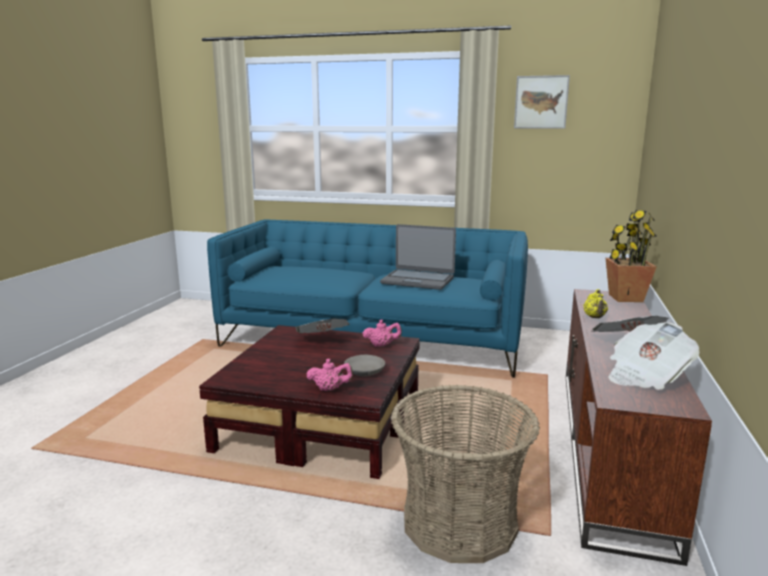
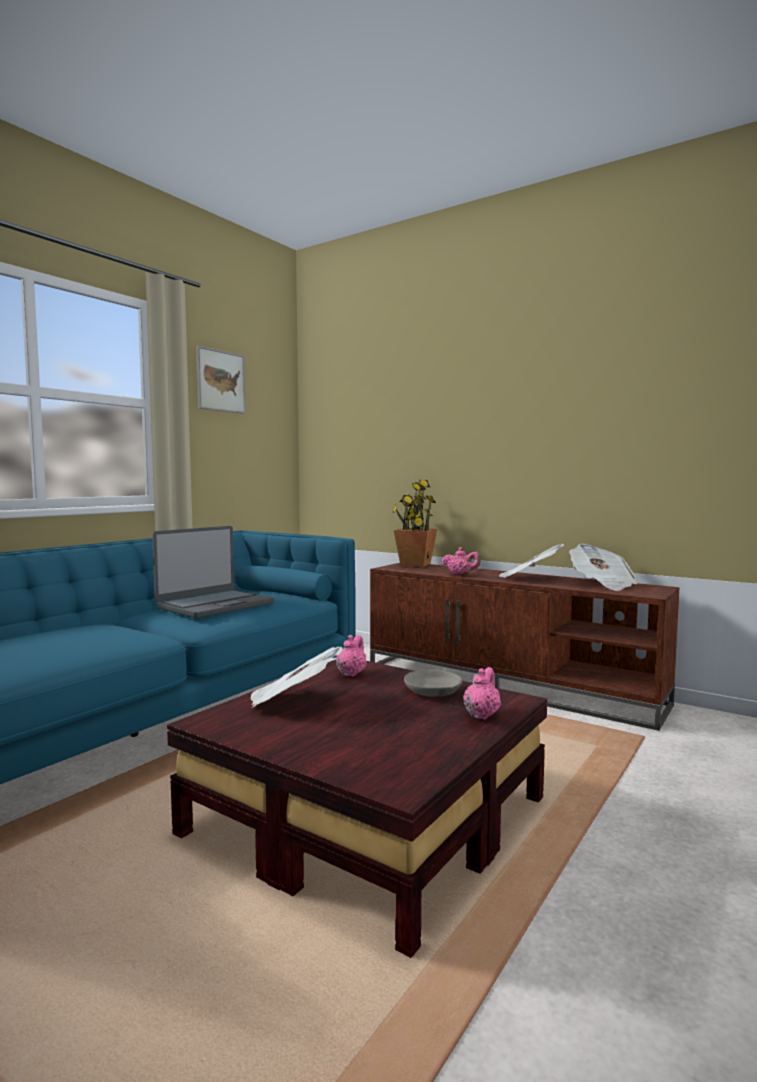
camera: 70 degrees left, 10 degrees down
(460, 522) = (628, 770): basket -> none
(594, 317) = (460, 575): yellow teapot -> pink teapot

